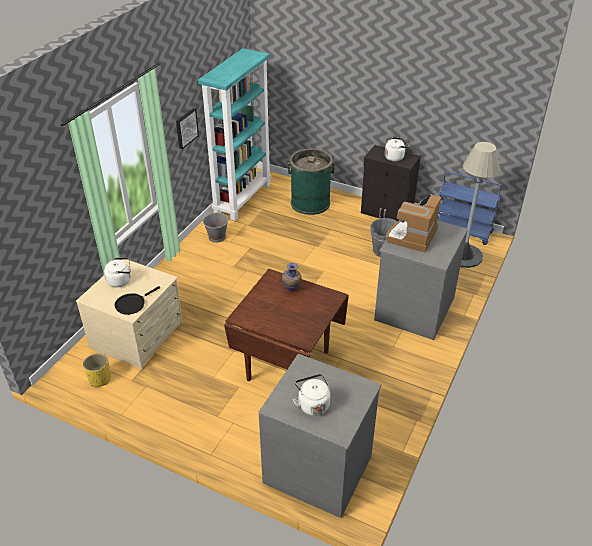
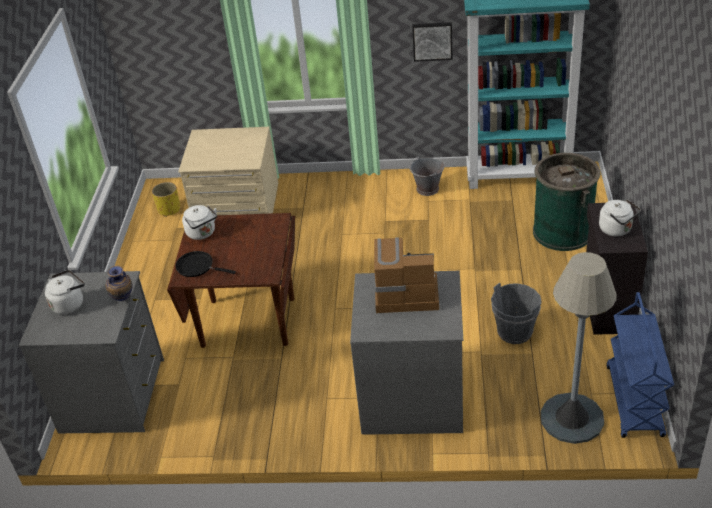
camera: 70 degrees right, 0 degrees up
(120, 281) = (233, 140): white kettle -> white kettle (202, 233)
(132, 304) = (203, 160): black frying pan -> black frying pan (197, 267)
(291, 290) = (262, 241): vase -> vase (123, 301)

